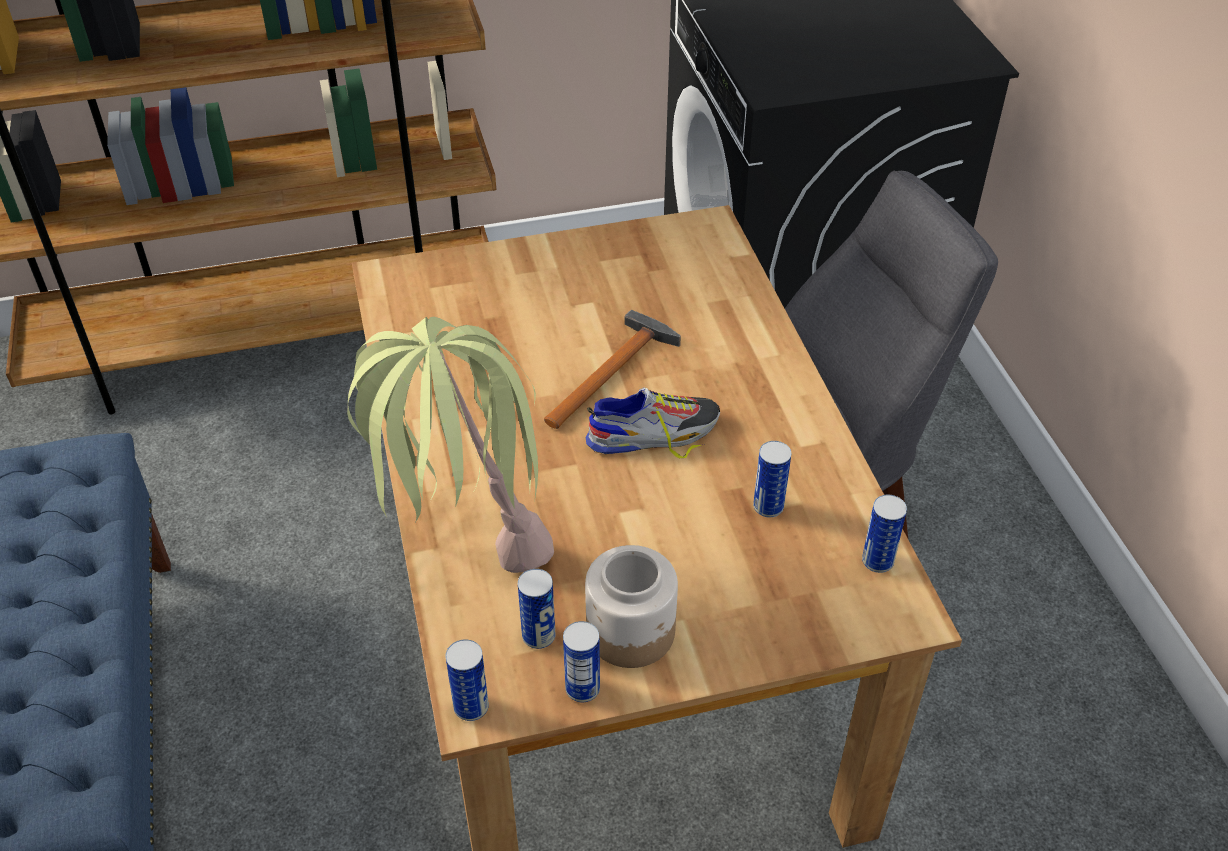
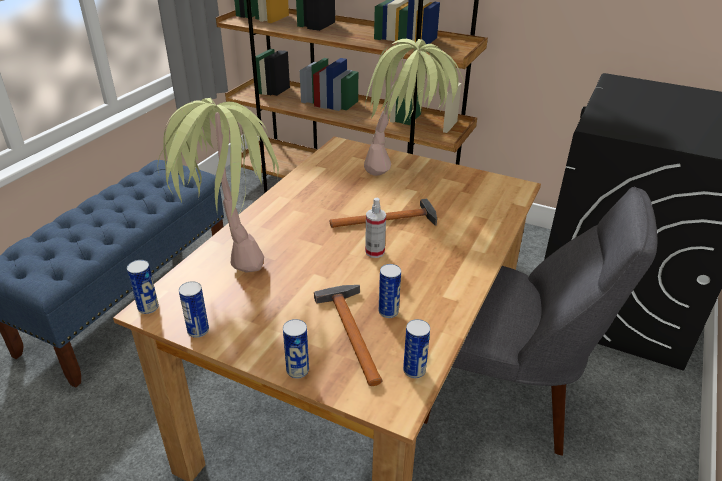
camera: 40 degrees right, 10 degrees down
(536, 271) = (406, 169): none -> potted plant
(538, 636) = (211, 299): can -> can (297, 370)
(632, 632) = (251, 322): jar -> none
(654, 432) = (374, 252): shoe -> spray bottle
(758, 559) = (352, 330): none -> hammer

